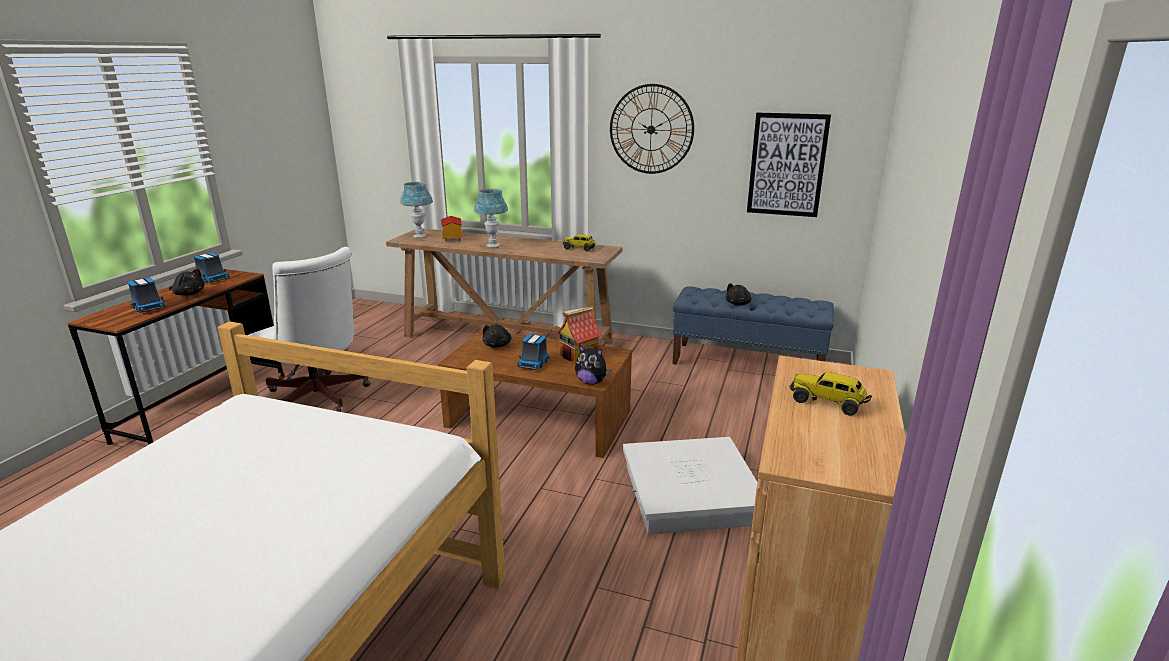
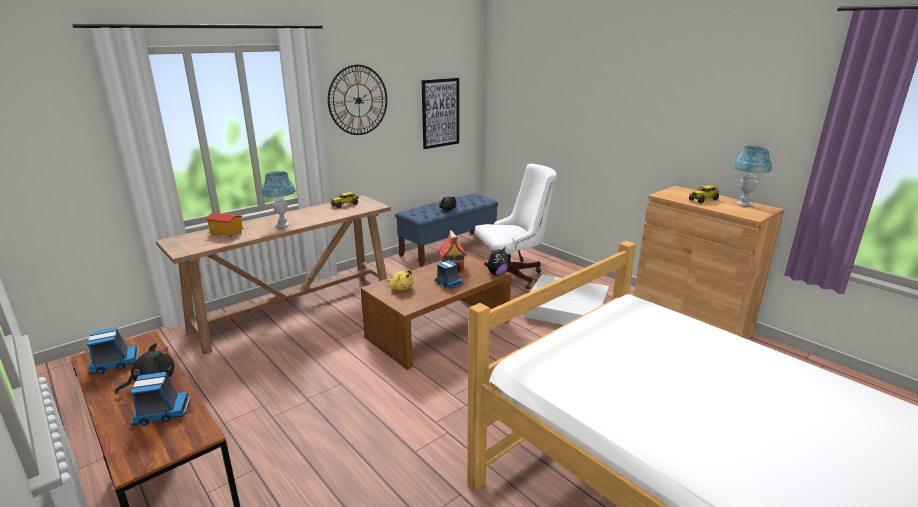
camera: 60 degrees left, 0 degrees up
(319, 399) = (271, 428): white office chair -> white office chair (512, 275)
(419, 236) = (190, 243): blue table lamp -> blue table lamp (744, 204)
(497, 345) = (401, 288): black plush toy -> yellow plush toy

